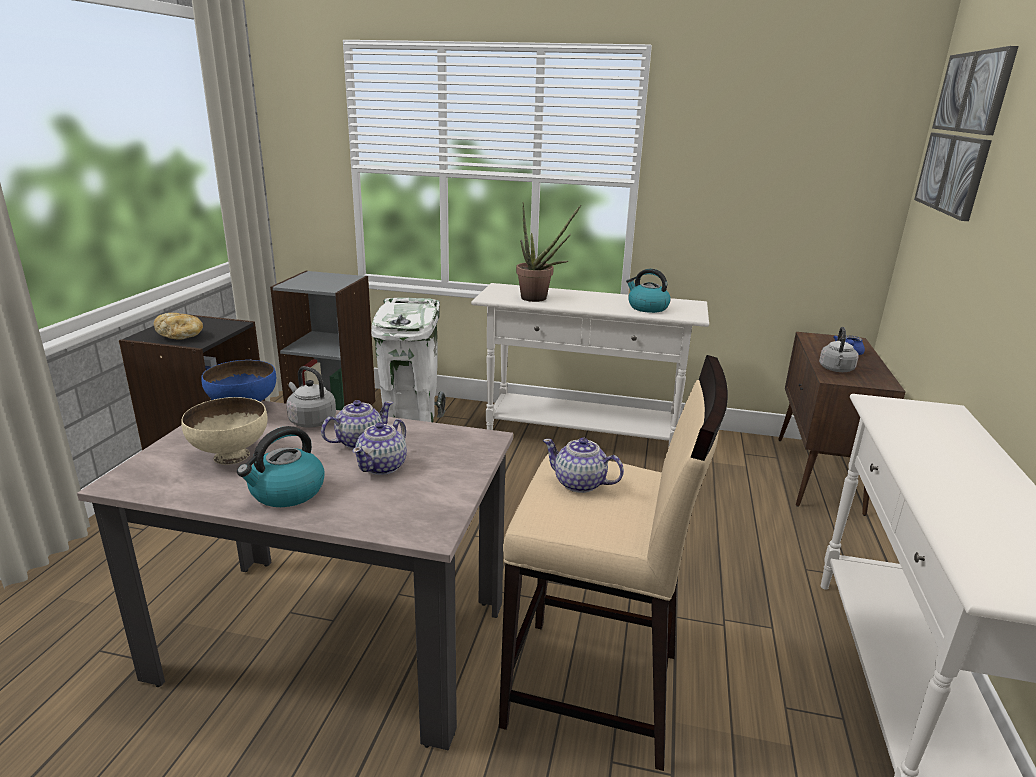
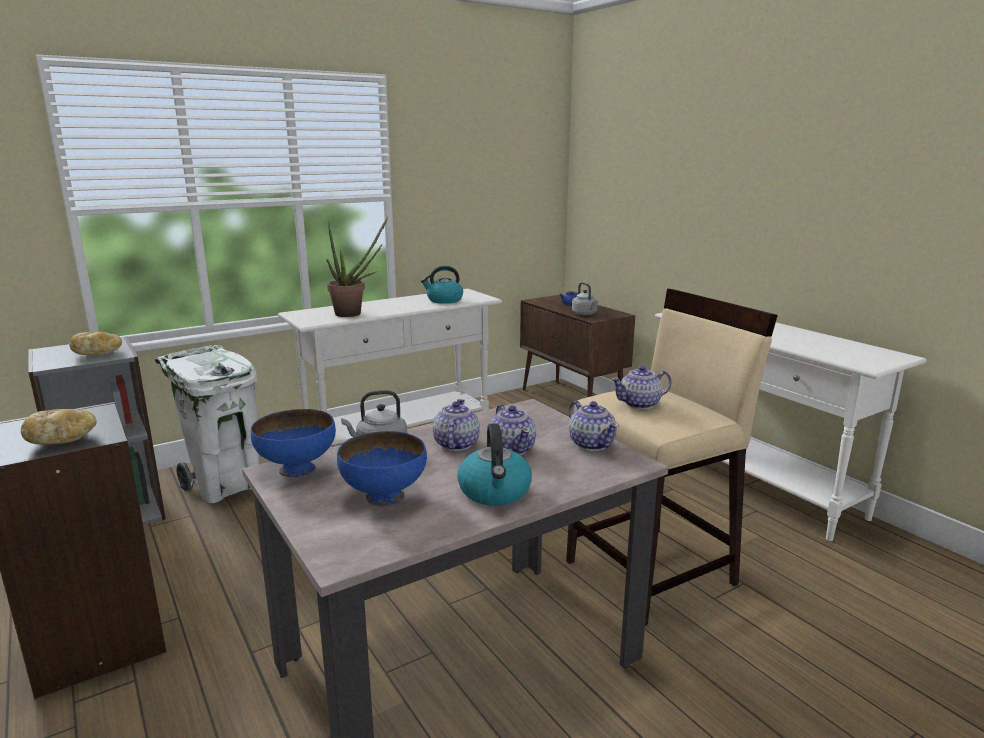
camera: 45 degrees left, 5 degrees down
(231, 455) = (383, 496): beige bowl -> blue bowl
(325, 284) = (98, 353): none -> bread
(446, 496) = (591, 444): none -> teapot
(962, 133) = (619, 139): picture -> none

